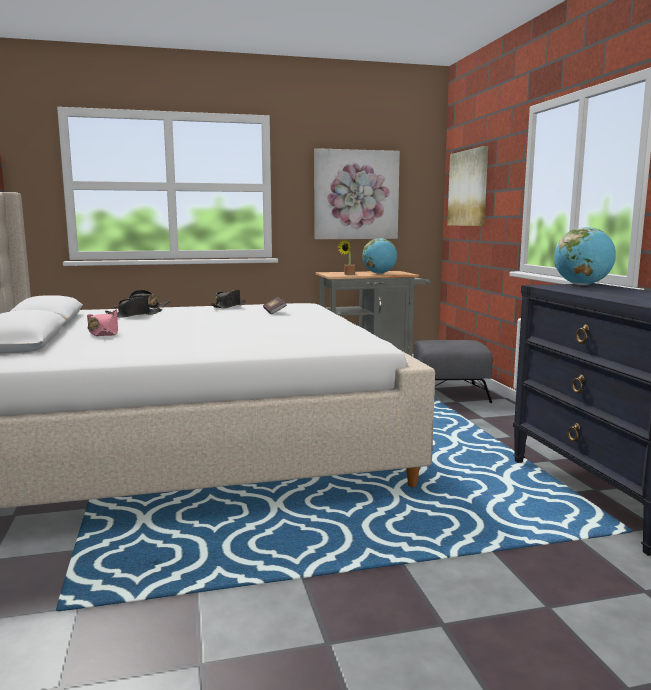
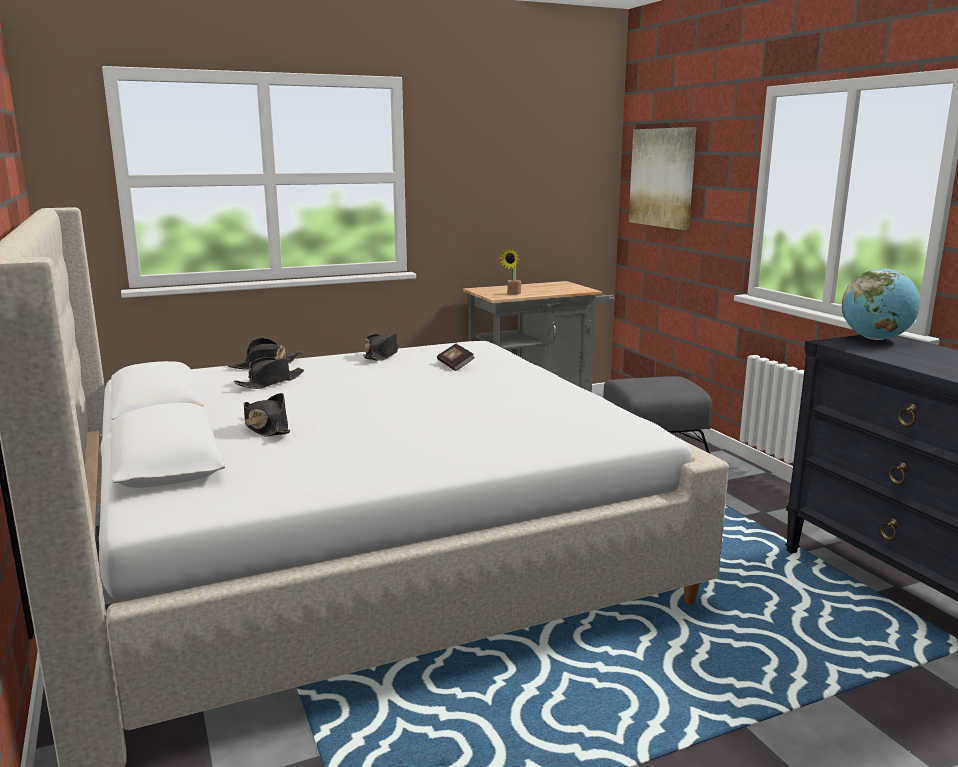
camera: 10 degrees left, 5 degrees up
(103, 333) = (266, 427): pink hat -> black hat
(356, 195) = (513, 183): picture -> none
(379, 273) = (550, 290): globe -> none

